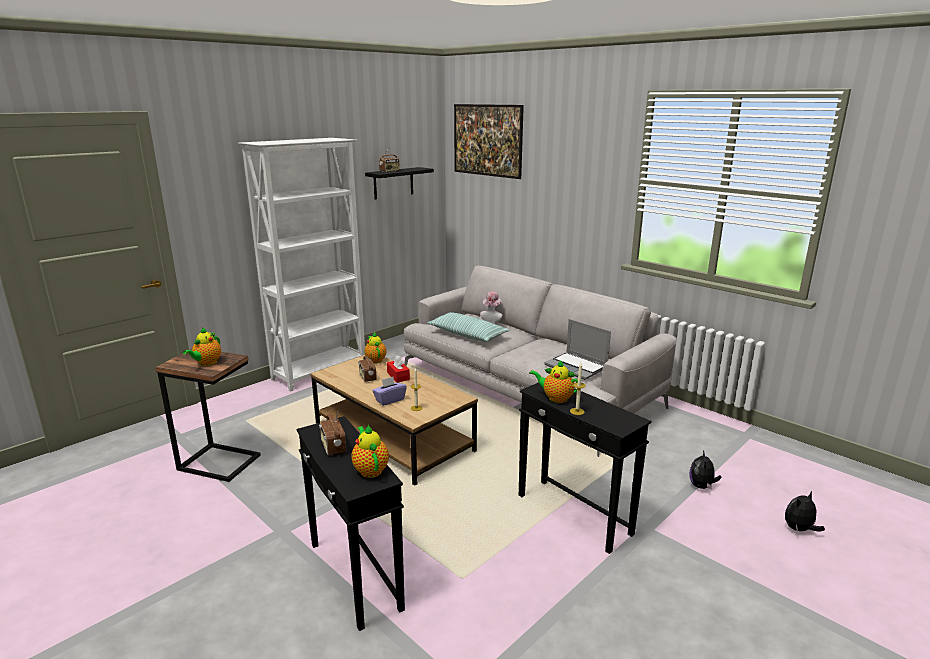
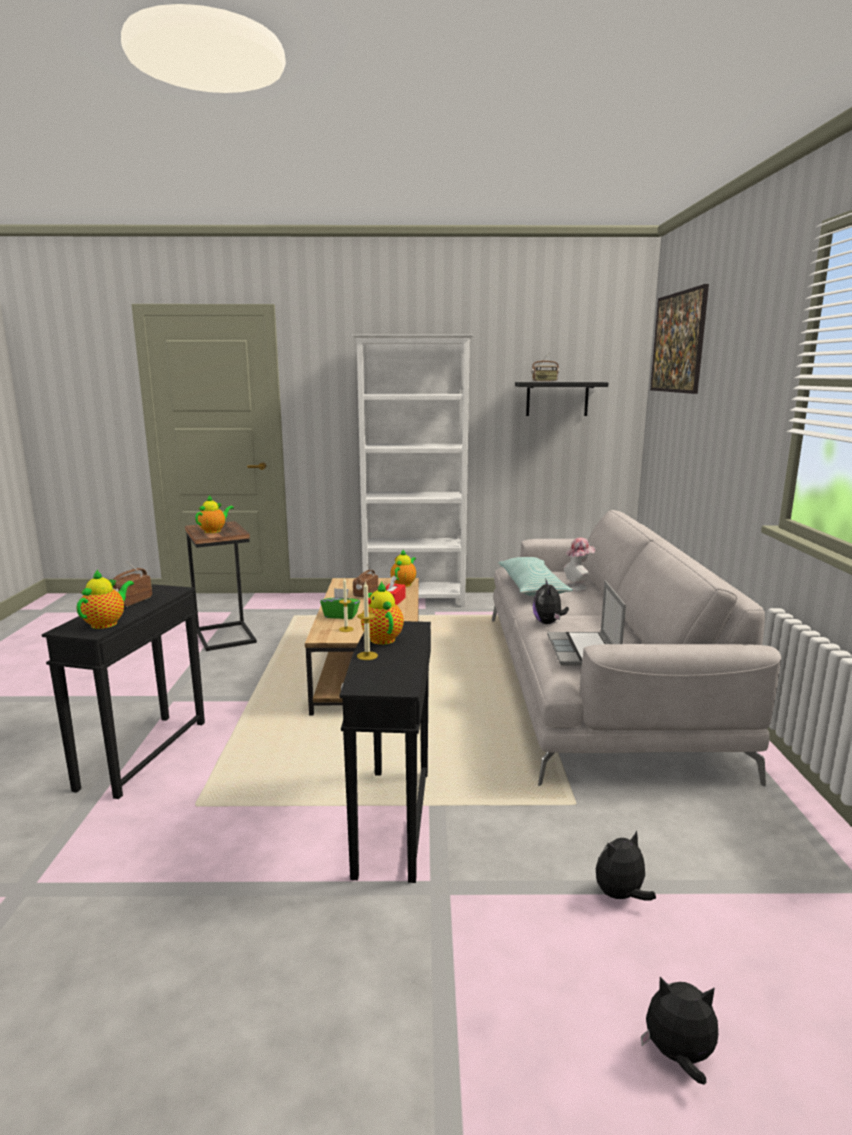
camera: 45 degrees right, 5 degrees down
(206, 363) = (214, 531): teapot -> teapot turned 150 degrees clockwise
(389, 400) = (341, 616): purple tissue box -> green tissue box
(525, 356) = (548, 623): none -> plush toy

